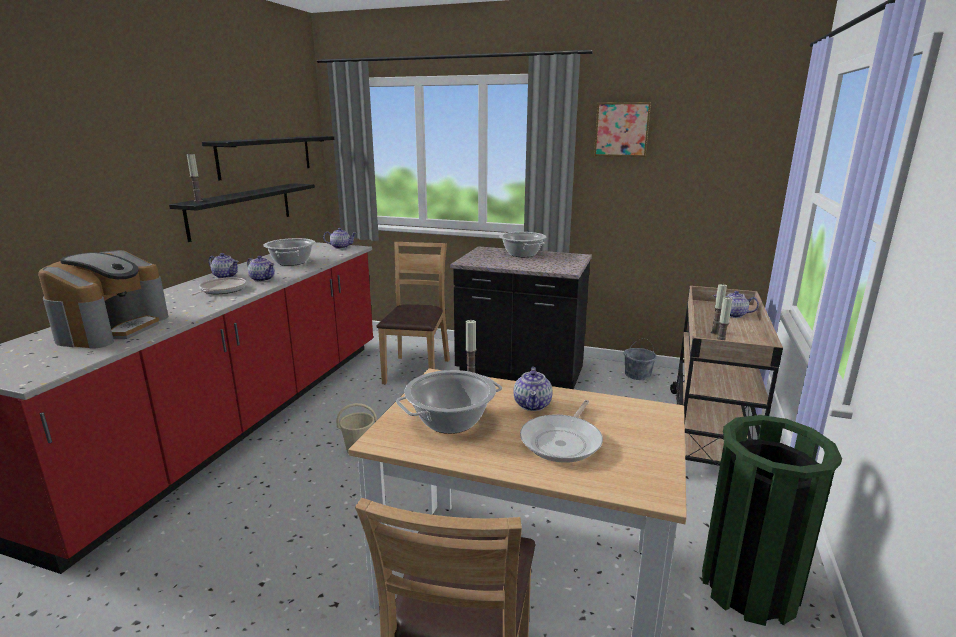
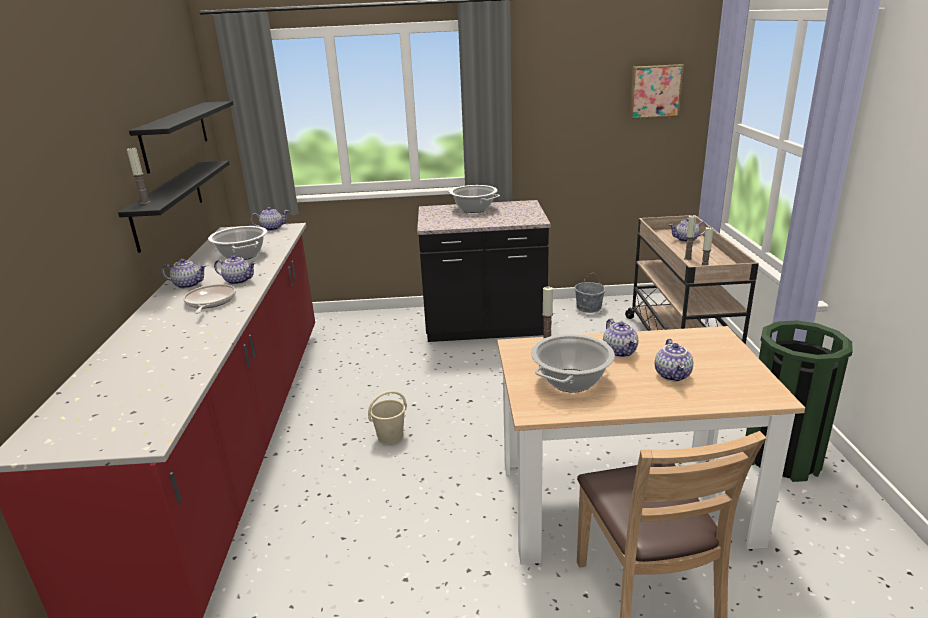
camera: 20 degrees left, 5 degrees up
(112, 328) = (149, 368): coffee machine -> none
(416, 371) = (381, 347): brown chair -> none
(563, 441) = (673, 375): frying pan -> teapot
(622, 129) = (552, 73): picture -> picture (655, 91)

